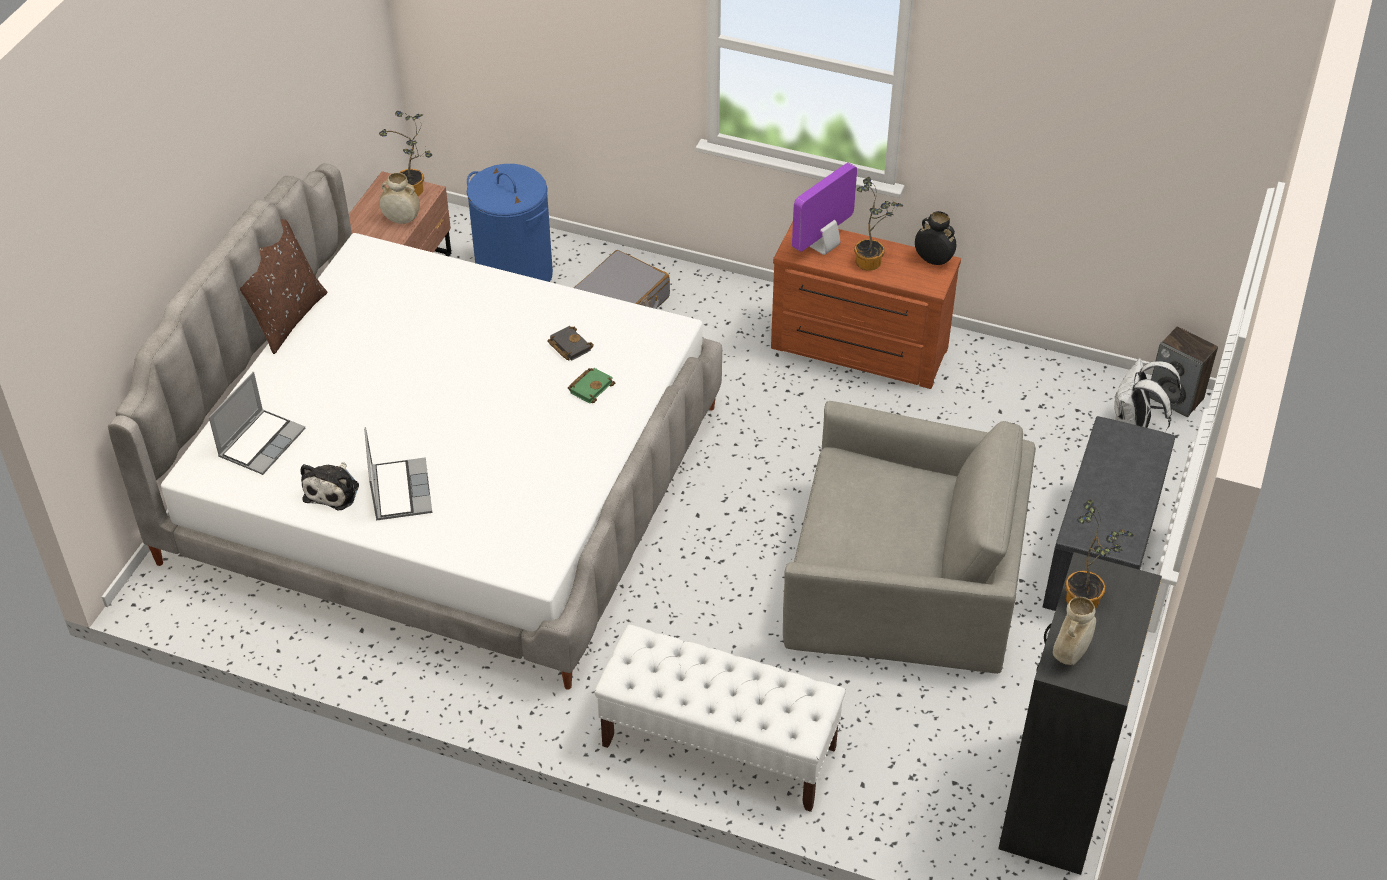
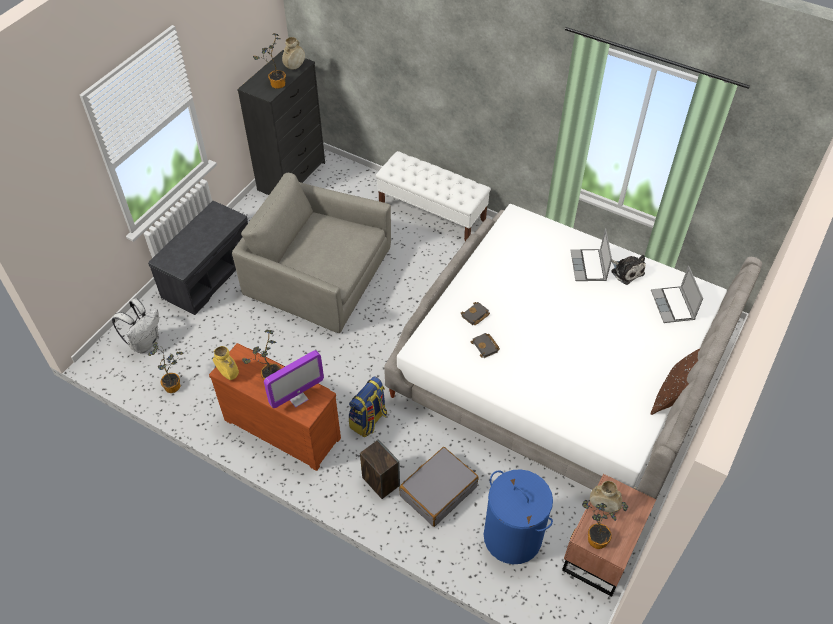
camera: 170 degrees left, 5 degrees up
(261, 442) = (673, 306): laptop -> laptop turned 45 degrees counterclockwise
(333, 490) = (626, 271): plush toy -> plush toy turned 120 degrees clockwise
(591, 387) = (475, 316): green book -> black book
(737, 372) = (368, 421): none -> backpack
(933, 260) = (228, 374): black vase -> yellow vase
(1047, 380) = (174, 385): none -> potted plant
(1176, 398) = (105, 361): speaker -> speaker (380, 481)

